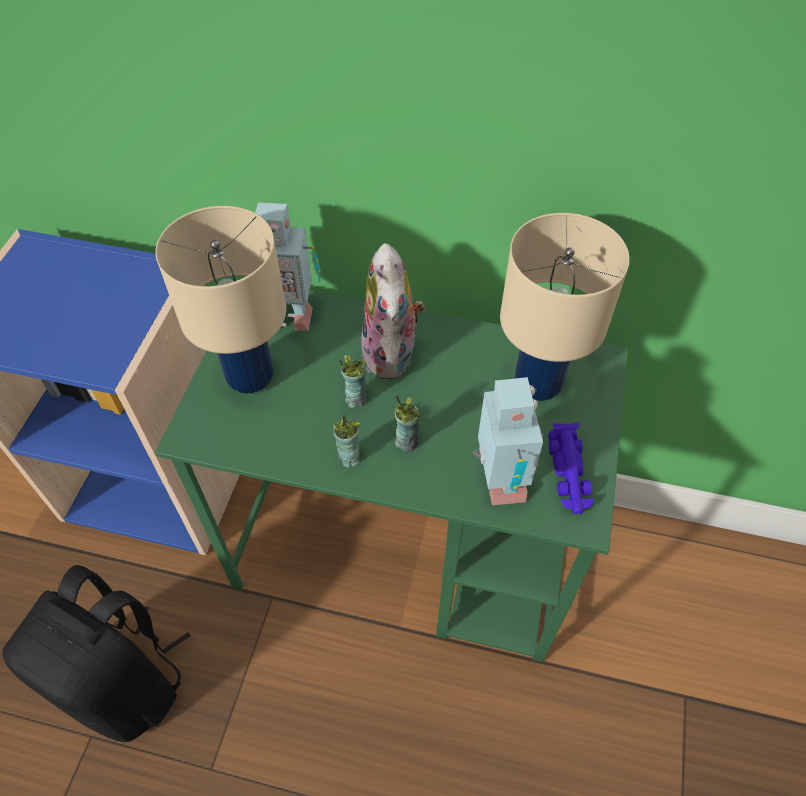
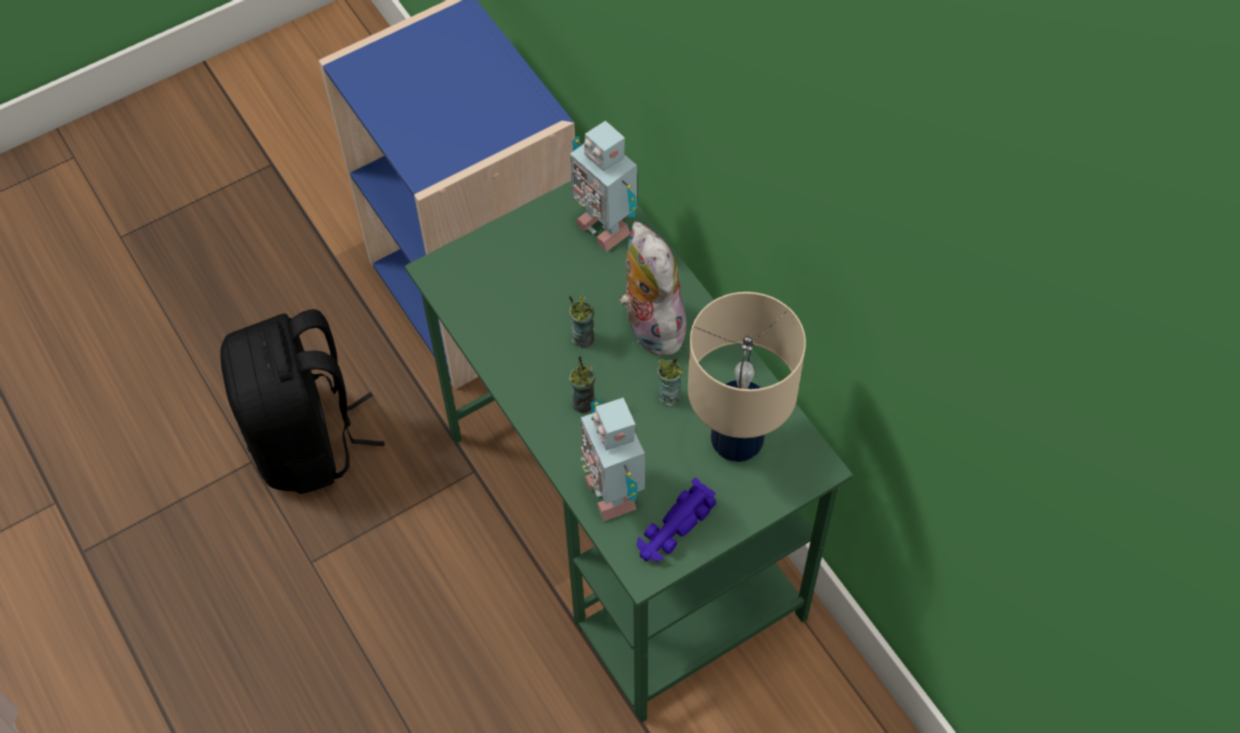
camera: 45 degrees right, 5 degrees up
(253, 377) = (527, 259): beige table lamp -> none
(349, 457) = (529, 380): cup -> cup (669, 396)
(393, 355) = (649, 325): plush toy -> plush toy turned 120 degrees clockwise
(498, 484) = (614, 490): toy robot -> toy robot turned 120 degrees clockwise

